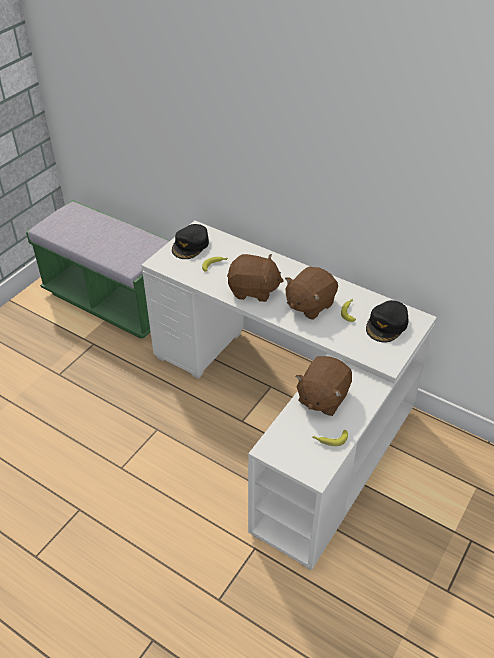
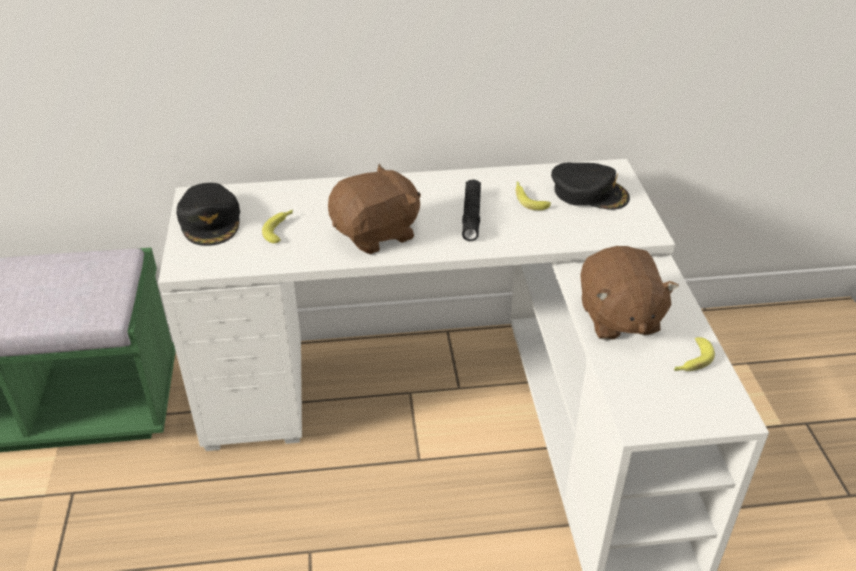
camera: 40 degrees left, 5 degrees down
(309, 305) = (471, 215): brown plush toy -> black flashlight
(387, 325) = (589, 192): black cap -> black cap turned 60 degrees counterclockwise

